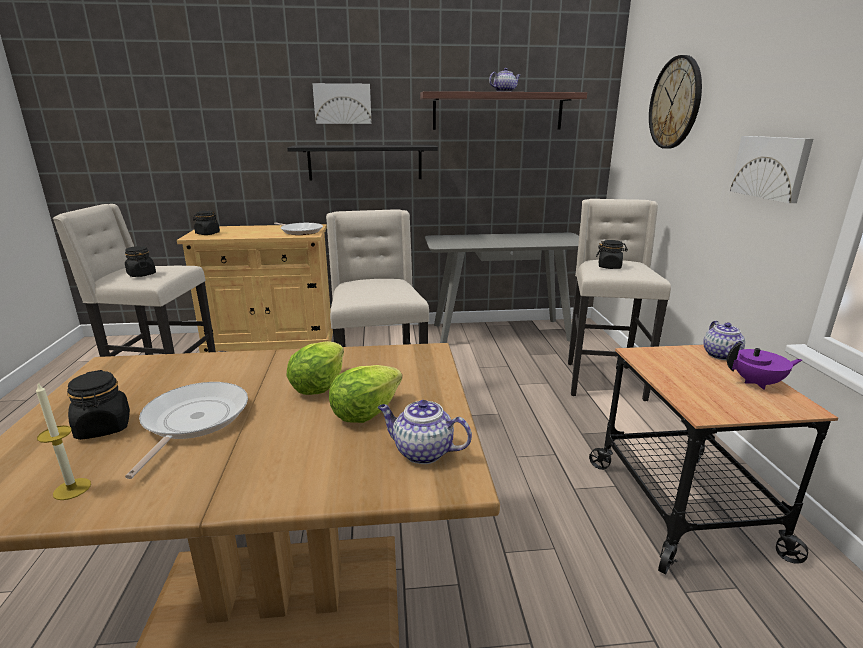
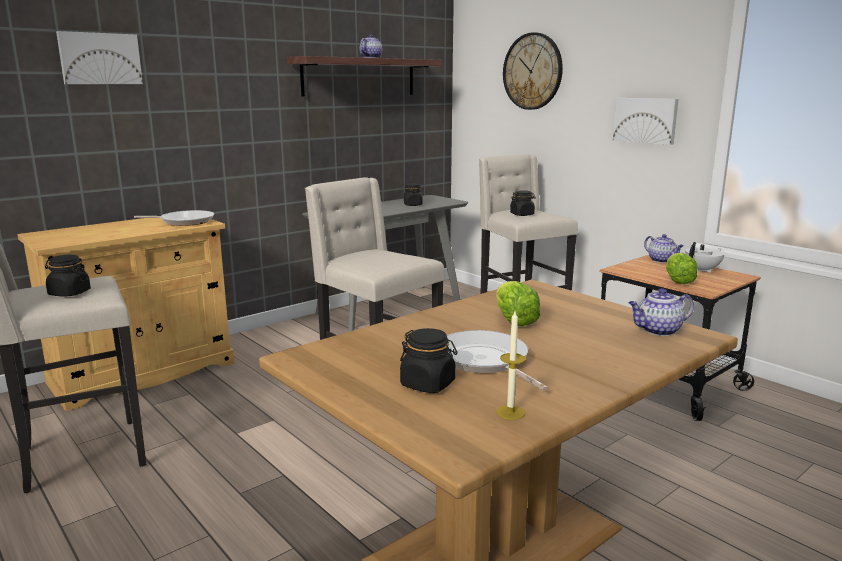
camera: 35 degrees left, 5 degrees down
(207, 234) = (63, 239): black jar -> black jar (413, 205)
(342, 104) = (205, 67): picture -> picture (100, 58)
(365, 162) = (233, 134): black shelf -> none
(365, 412) = (581, 324): lettuce -> lettuce (678, 281)
(757, 383) = (703, 270): purple teapot -> white teapot

